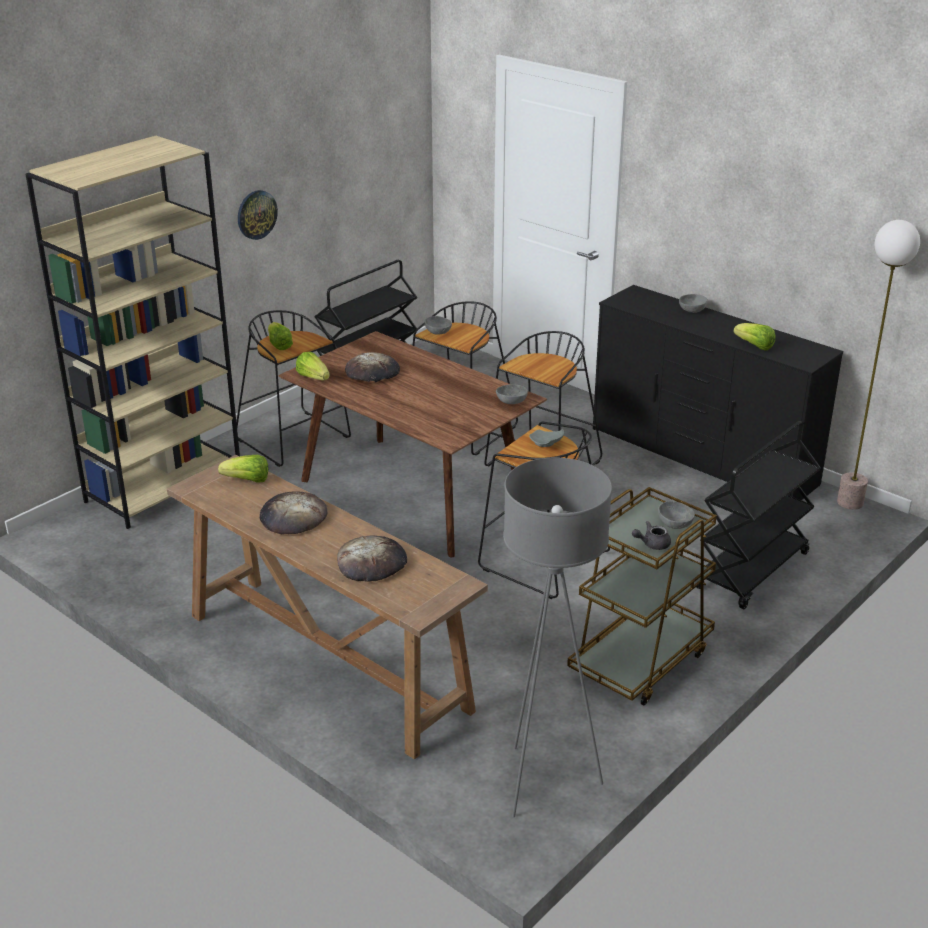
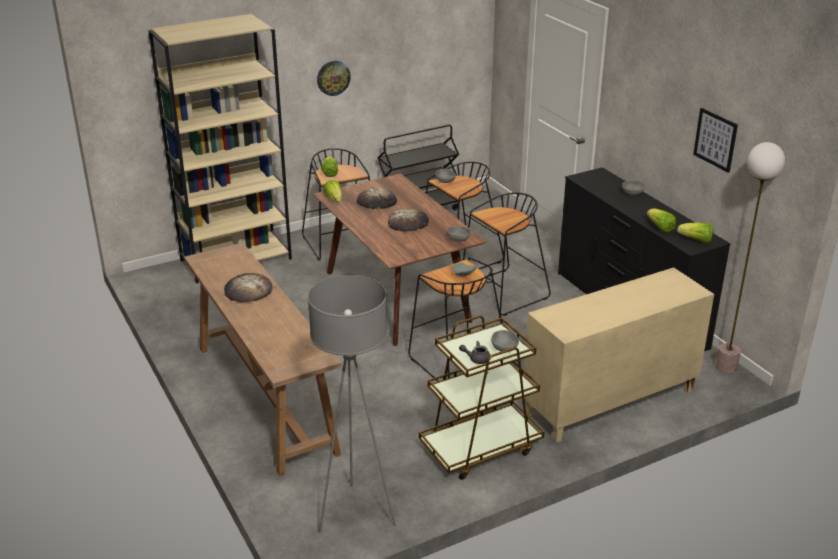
camera: 20 degrees right, 0 degrees up
(247, 480) = (237, 261): lettuce -> lettuce (696, 240)
(372, 563) = (276, 331): bread -> bread (408, 223)
(752, 571) = (610, 403): black cart -> beige cabinet
(809, 227) = (715, 139): none -> picture

